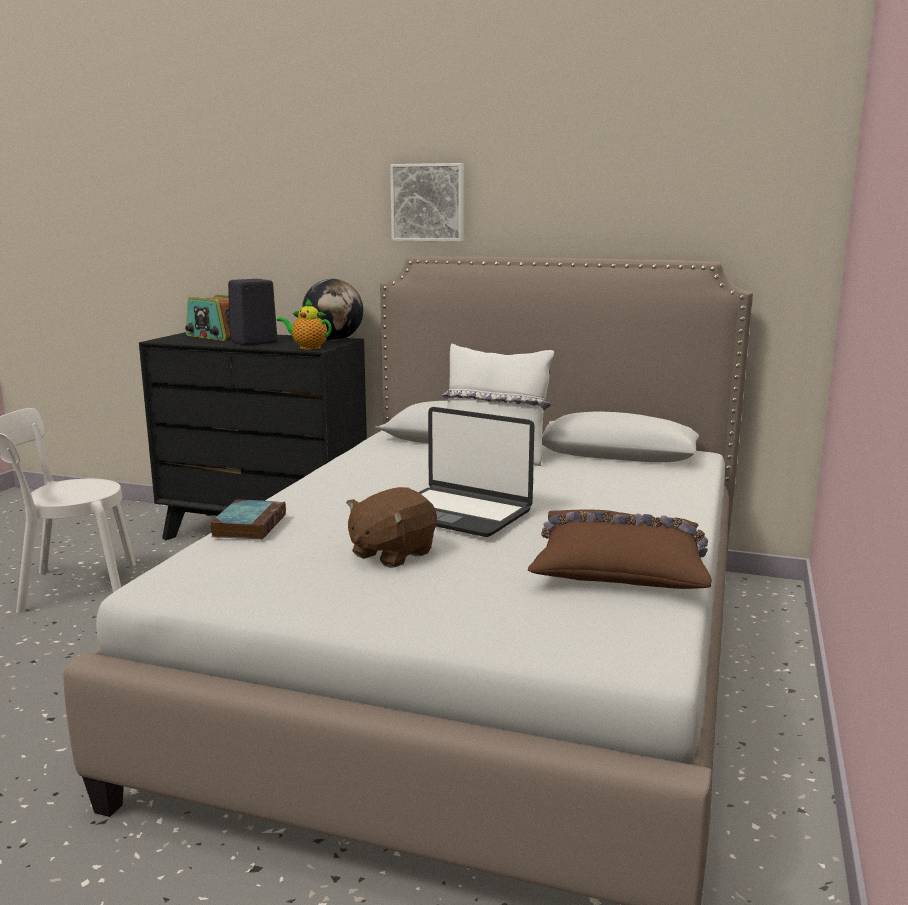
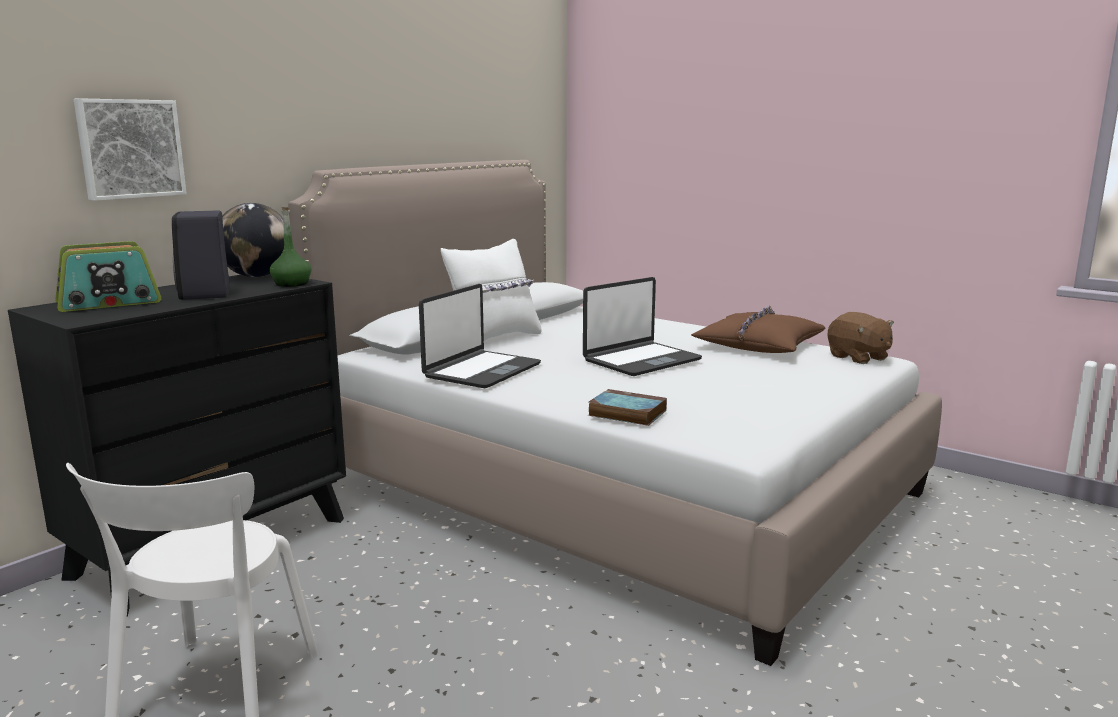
camera: 70 degrees left, 0 degrees up
(307, 347) = (291, 284): teapot -> green bottle
(369, 466) = (481, 371): none -> laptop
(391, 554) = (713, 383): brown plush toy -> brown plush toy (858, 357)
(428, 202) = (314, 112): picture -> picture (130, 148)

